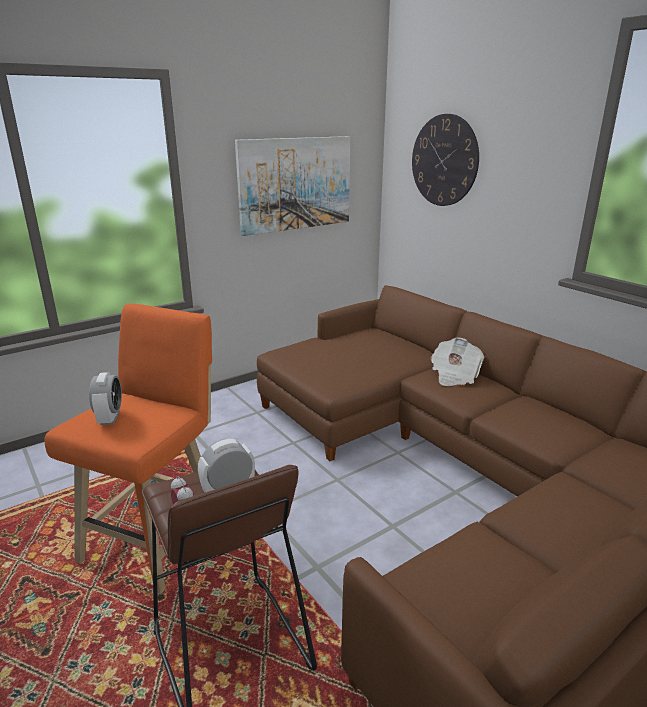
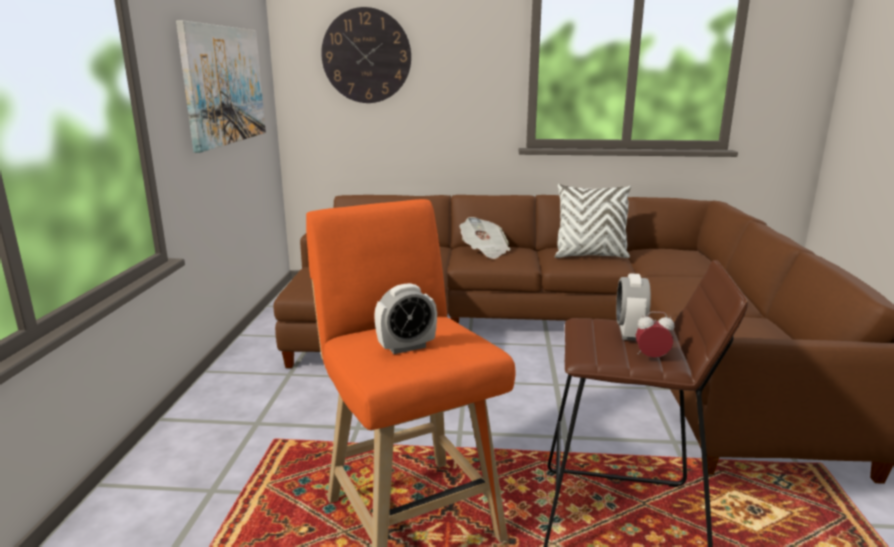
camera: 50 degrees left, 5 degrees down
(110, 418) = (406, 347): alarm clock -> alarm clock turned 120 degrees clockwise
(545, 422) = (590, 255): none -> white pillow

